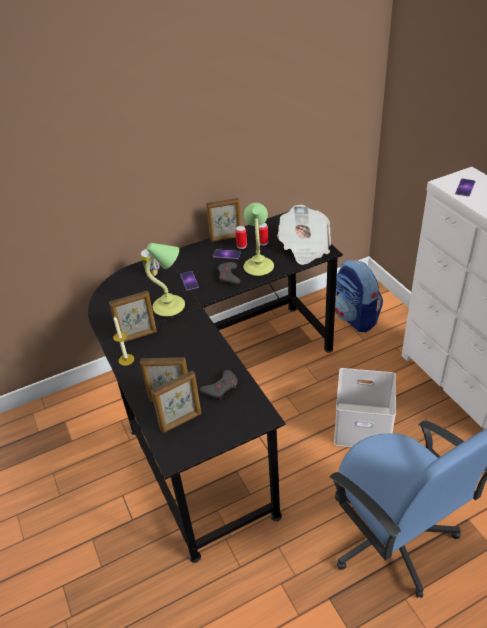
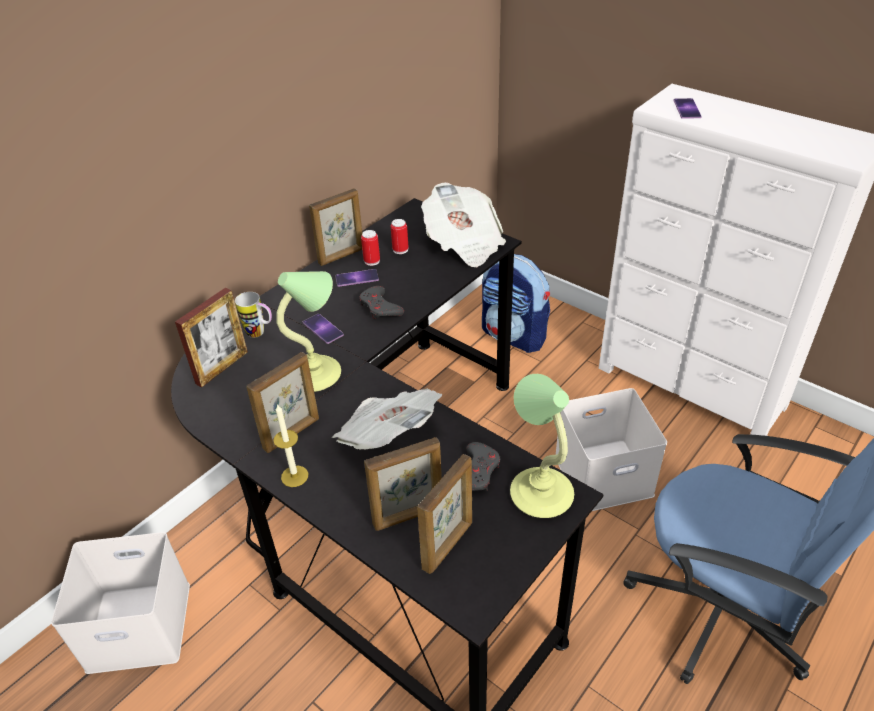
camera: 25 degrees left, 0 degrees up
(58, 422) = (142, 624): none -> white storage box
(124, 289) = (222, 367): none -> picture frame
(186, 353) = (388, 436): none -> newspaper
(259, 266) = (416, 283): table lamp -> table lamp (540, 491)

